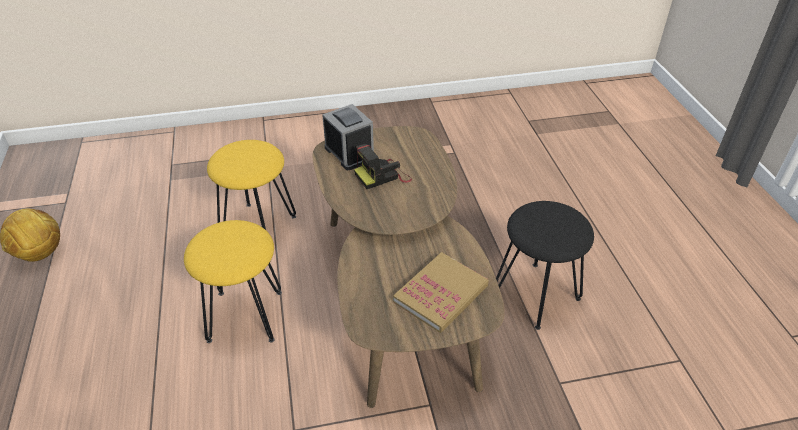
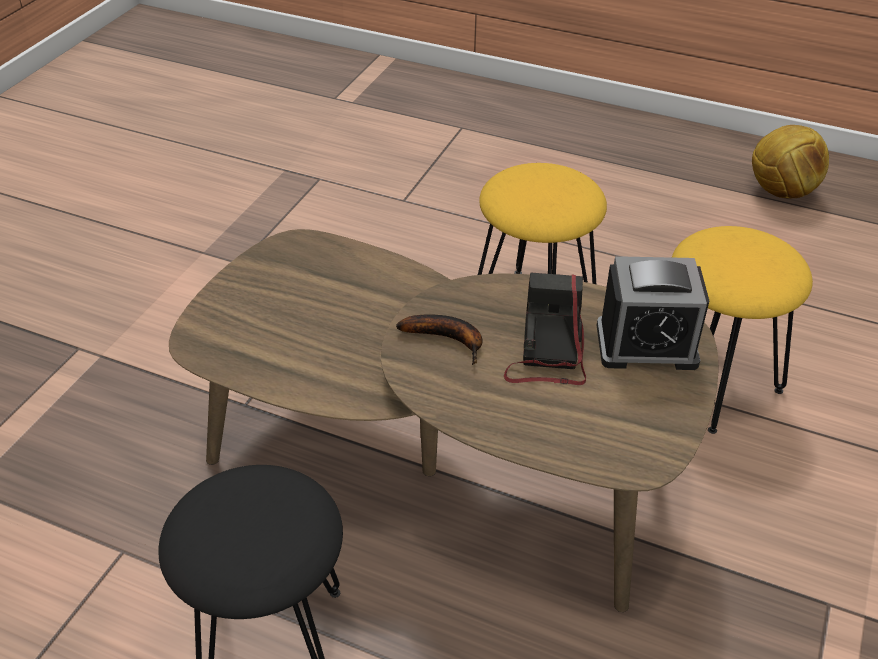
camera: 125 degrees right, 0 degrees up
(403, 207) = (448, 339): none -> banana
(441, 294) = (274, 323): book -> none

